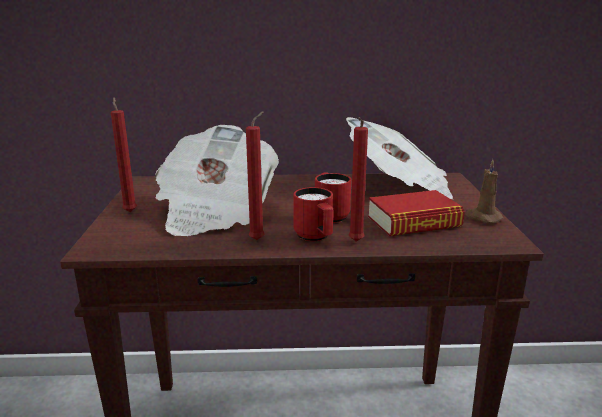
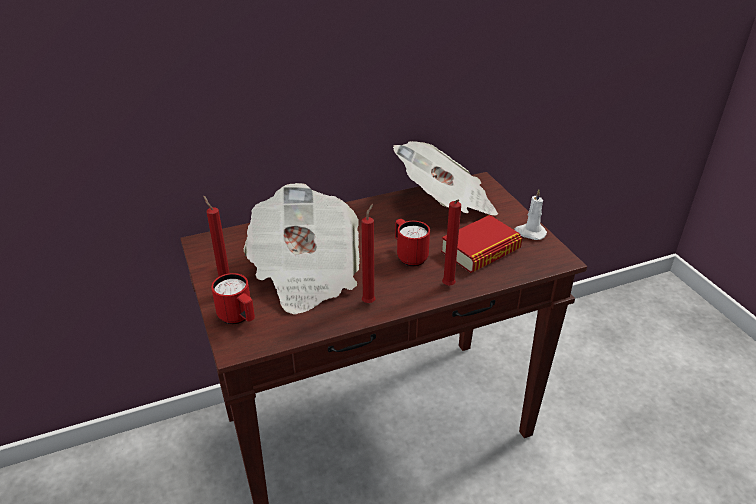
camera: 20 degrees left, 15 degrees up
(315, 238) = (414, 288): red mug -> red mug (238, 318)
(482, 217) = (530, 232): brown candle -> white candle

